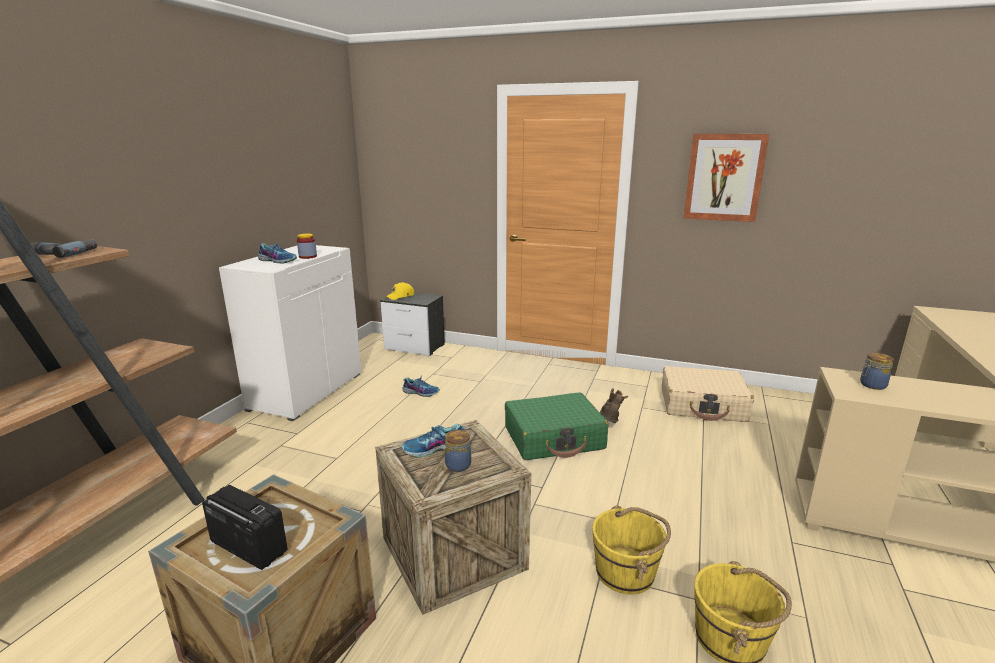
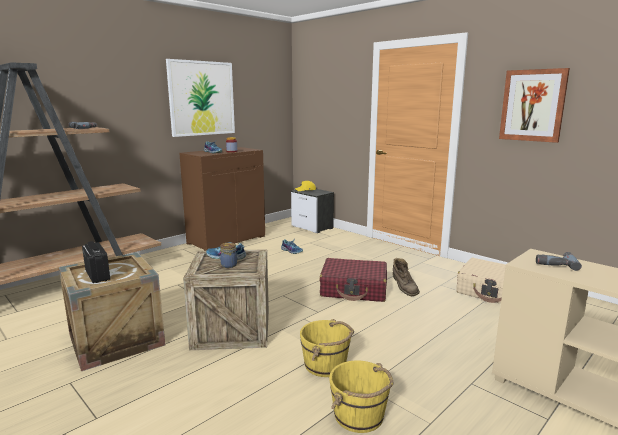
camera: 25 degrees right, 5 degrees down
(241, 172) = (201, 98): none -> picture
(306, 391) = (226, 239): white cabinet -> brown cabinet
(554, 438) = (354, 289): green suitcase -> red suitcase
(609, 424) = (403, 289): brown boot -> brown boot turned 120 degrees clockwise
(871, 385) = (555, 263): jar -> power drill

